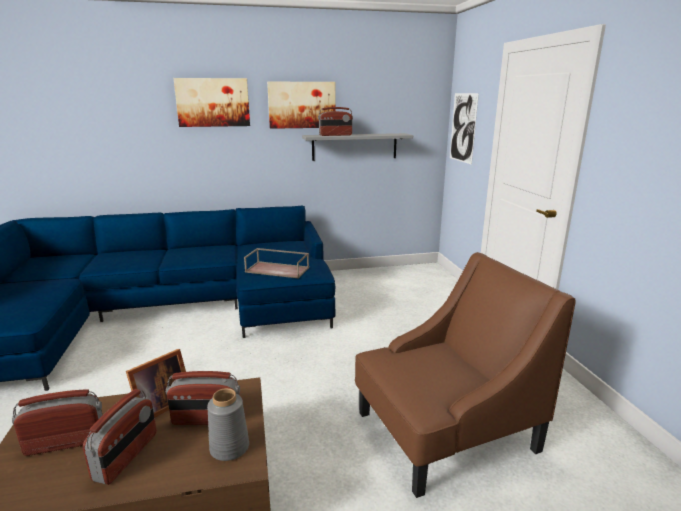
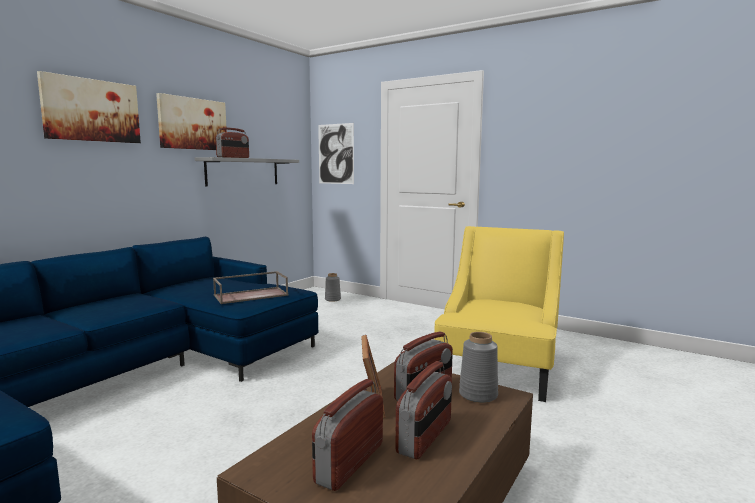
camera: 45 degrees left, 10 degrees down
(127, 456) = (425, 437): radio -> radio turned 60 degrees clockwise
(428, 283) = (333, 299): none -> grey vase
(445, 431) = (499, 368): brown armchair -> yellow armchair

